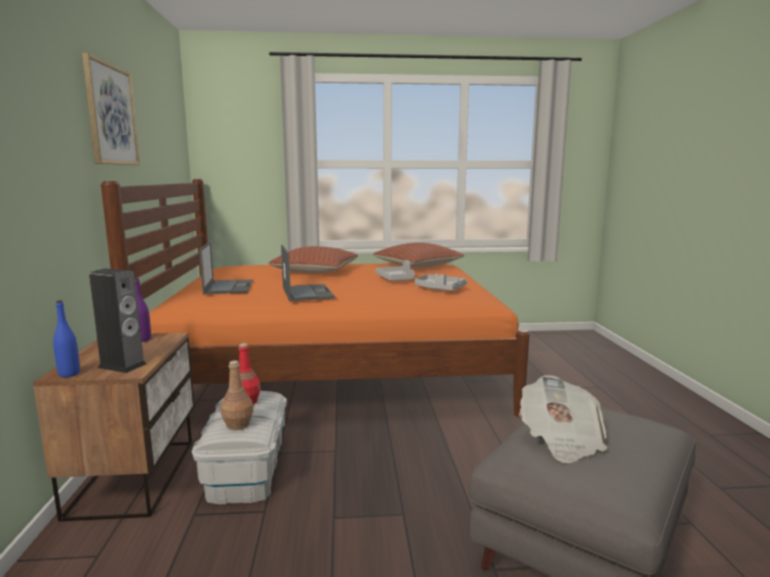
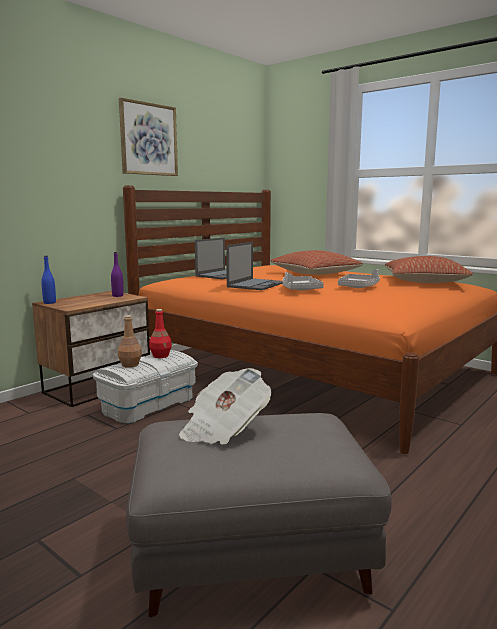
camera: 45 degrees right, 0 degrees up
(122, 366) = (75, 304): speaker -> none
(439, 289) = (370, 298): grey tray -> grey tray (300, 289)

